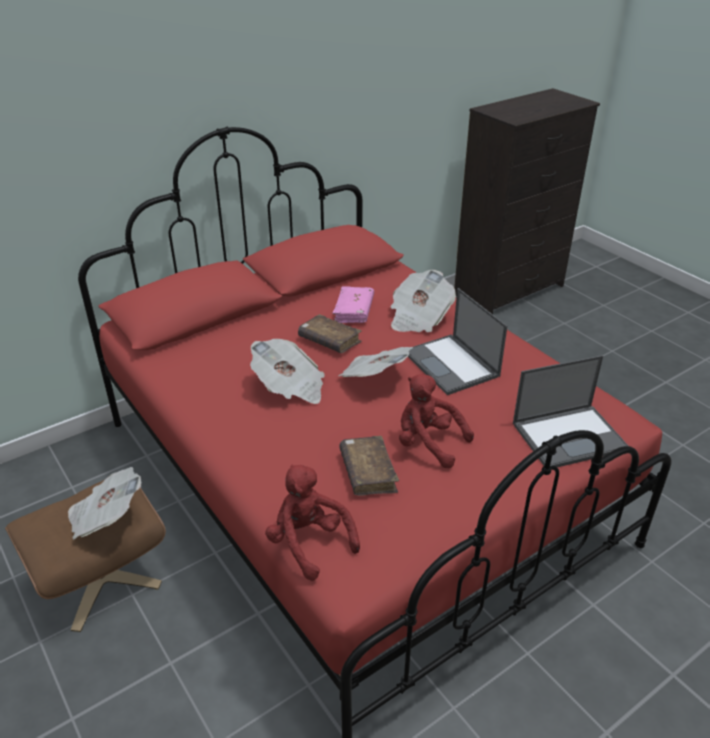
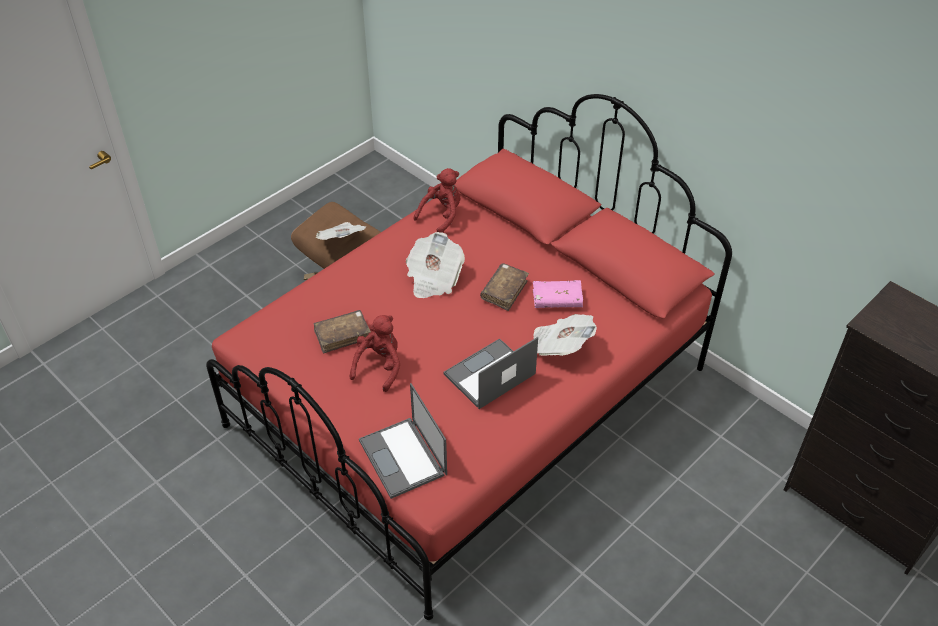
camera: 80 degrees right, 10 degrees up
(309, 543) = (274, 315): red plush toy -> red plush toy (442, 216)
(374, 377) = (458, 326): newspaper -> none

